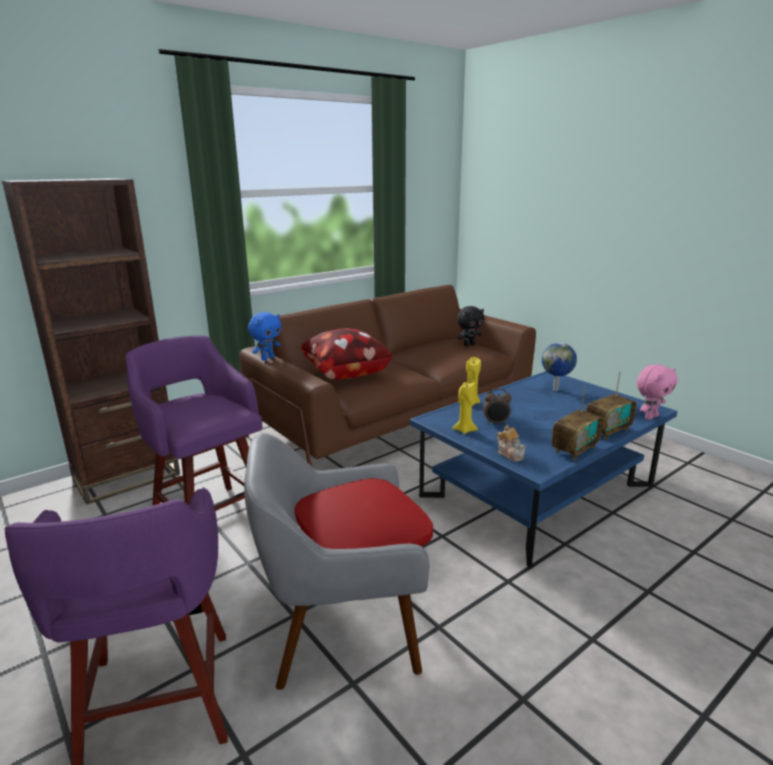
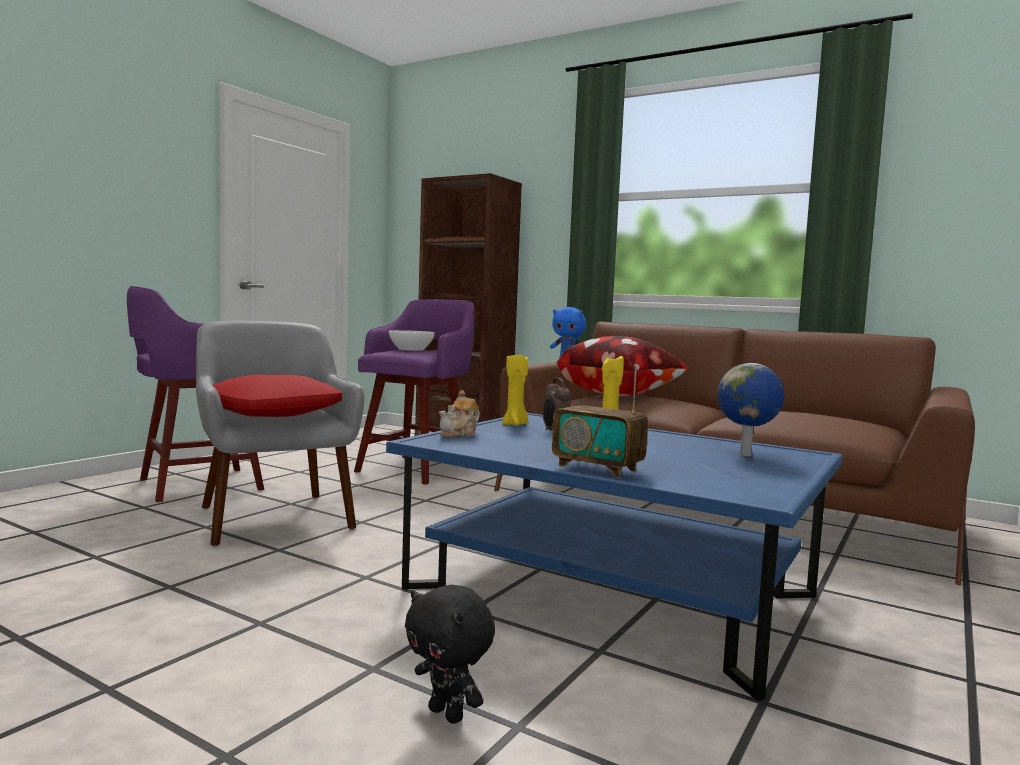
camera: 70 degrees right, 15 degrees down
(189, 408) = (411, 349): none -> white bowl
(469, 345) = (855, 423): black plush toy -> black plush toy (448, 714)
(574, 449) = (502, 453): radio -> none
(650, 417) = (713, 494): pink plush toy -> none

